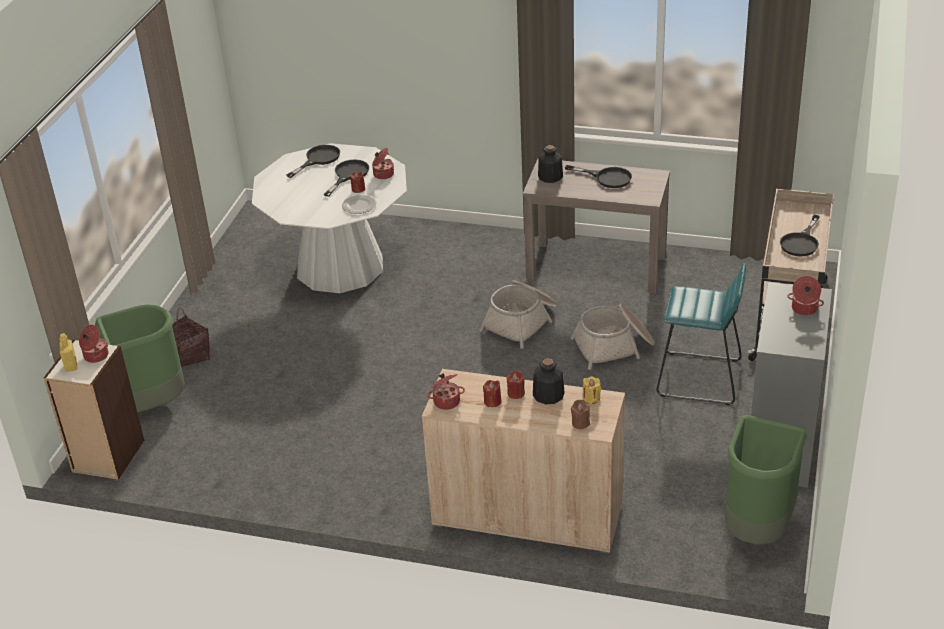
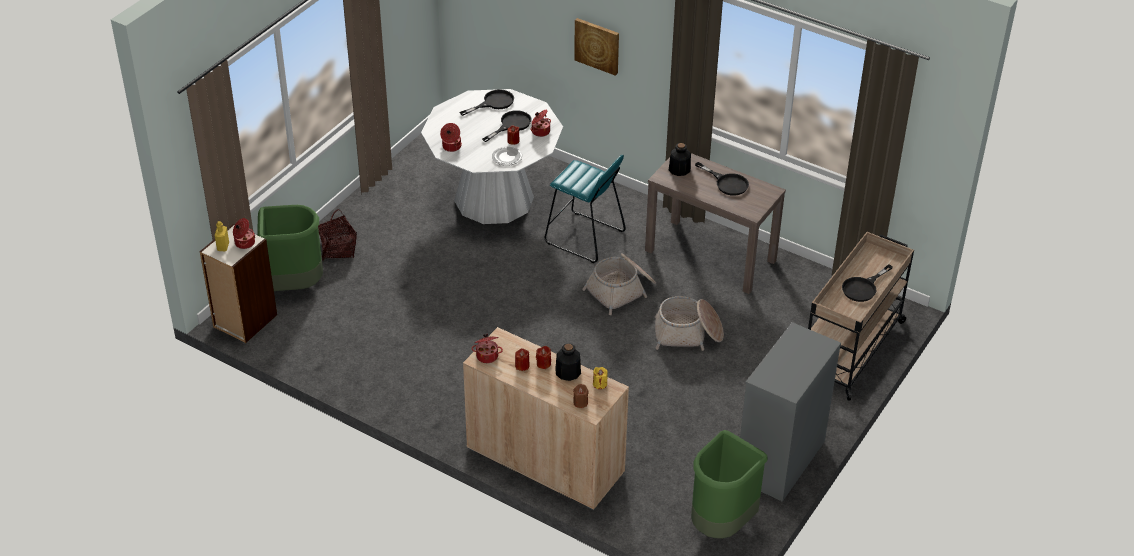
camera: 15 degrees right, 5 degrees up
(424, 68) = (597, 45): none -> picture
(699, 378) = (744, 382): turquoise stool -> turquoise stool (584, 237)
(804, 309) = (806, 354): cooking pot -> cooking pot (451, 147)

